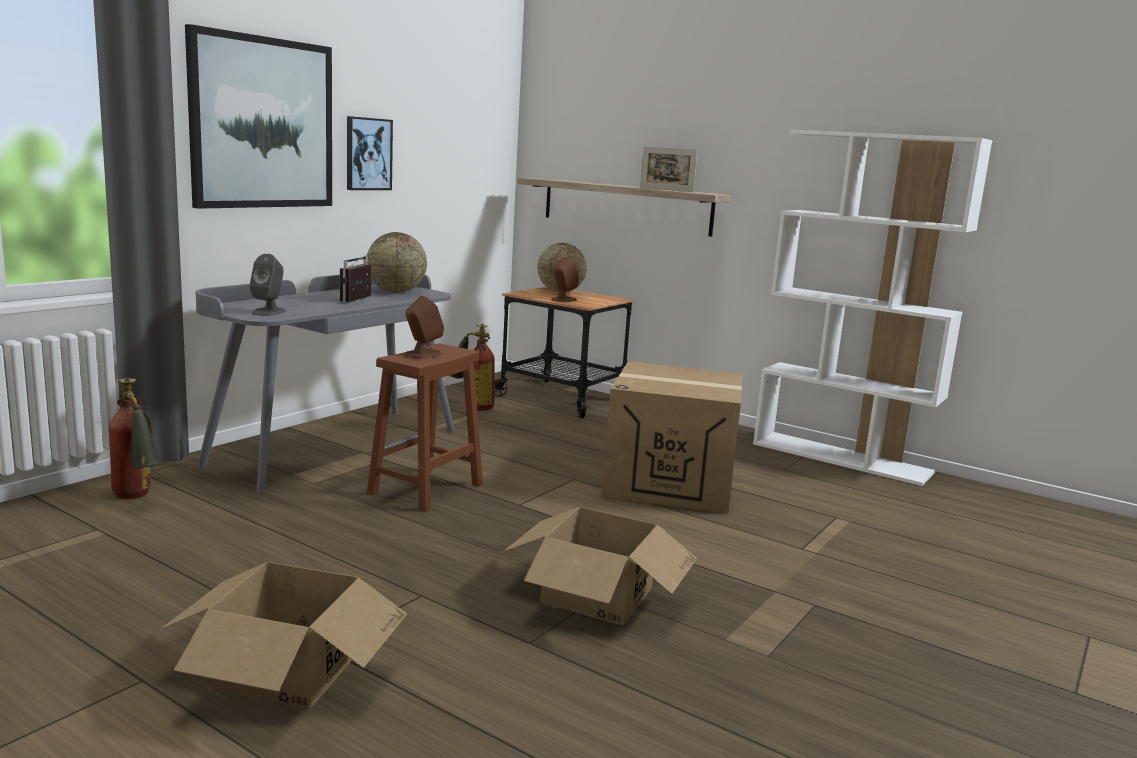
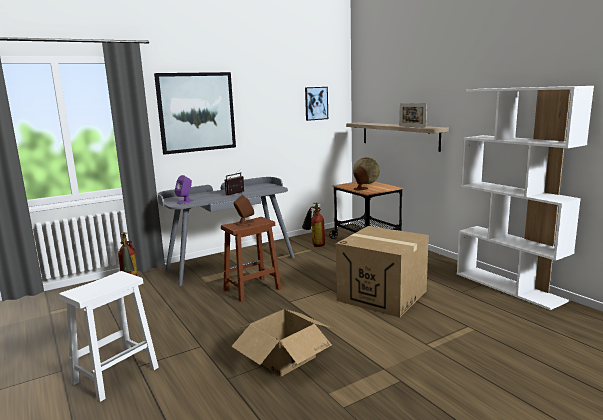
camera: 25 degrees right, 0 degrees up
(269, 312) = (185, 202): grey speaker -> purple speaker
(288, 668) = (116, 374): cardboard box -> white stool
(368, 154) = (256, 120): picture -> picture (316, 103)
(396, 291) = (262, 188): globe -> none

